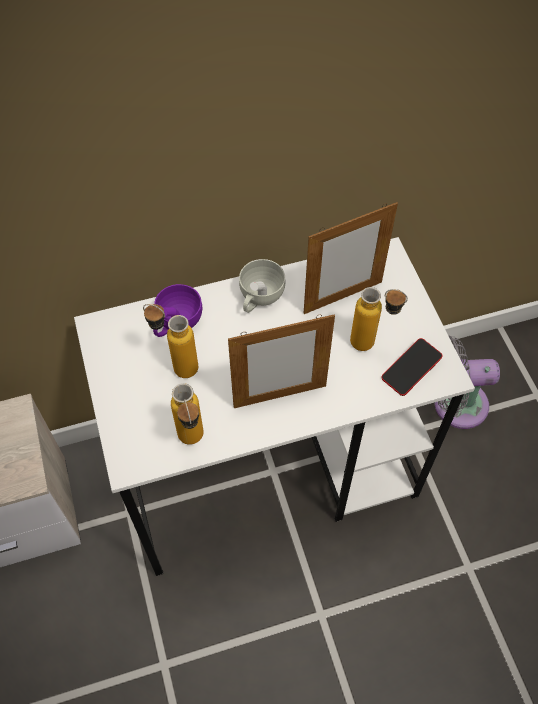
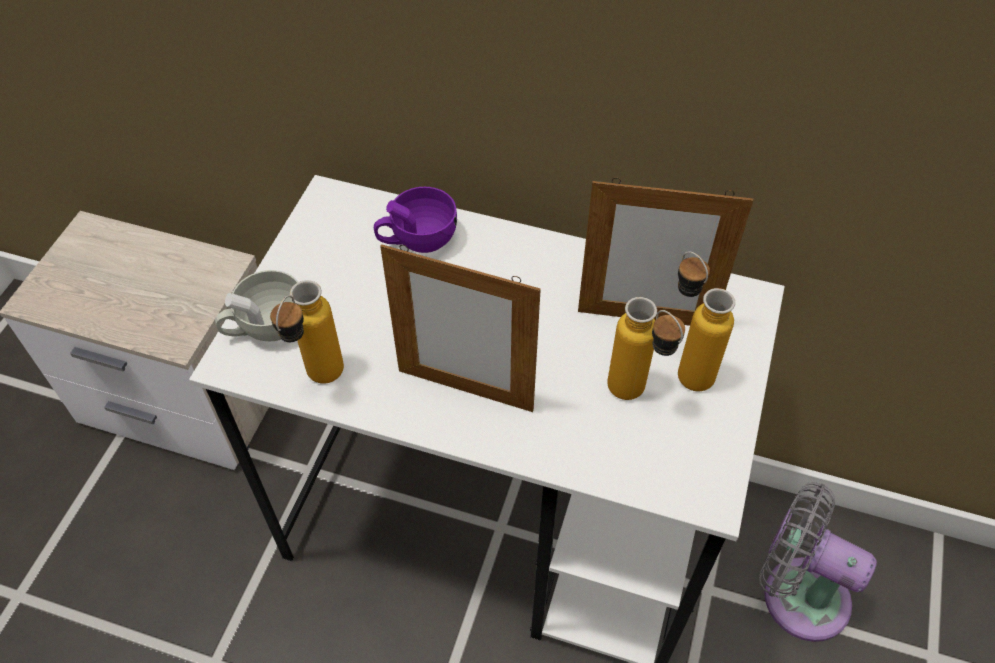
camera: 35 degrees right, 5 degrees down
(176, 365) = (376, 285): bottle -> bottle (684, 366)
(259, 298) = (538, 263): white cup -> white cup (266, 327)
(411, 369) = (664, 458): phone -> none

